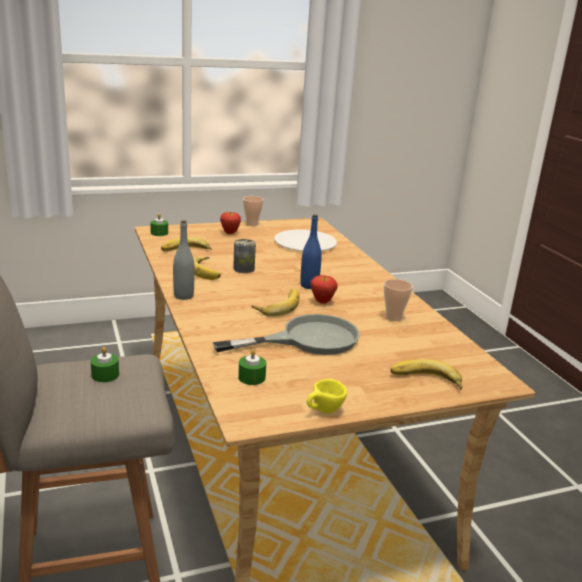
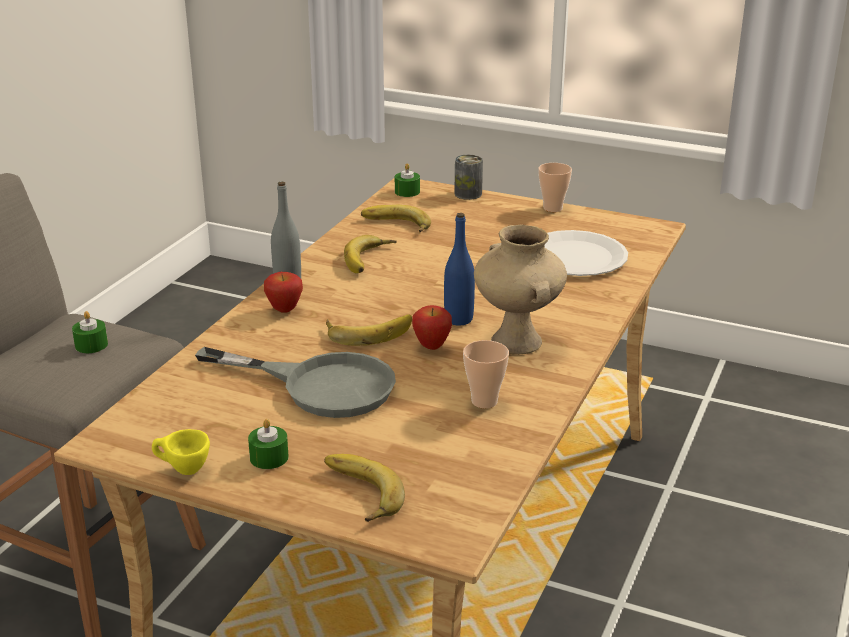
camera: 45 degrees right, 5 degrees up
(230, 233) = (496, 214): apple -> apple (284, 310)
(243, 269) = (419, 270): can -> can (468, 194)
(251, 377) = (185, 402): green candle -> green candle (269, 457)
(355, 287) = (518, 342): none -> beige vase

